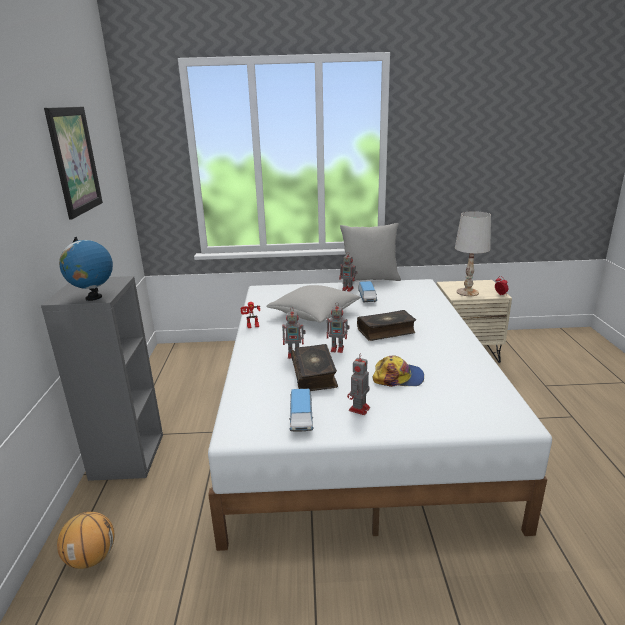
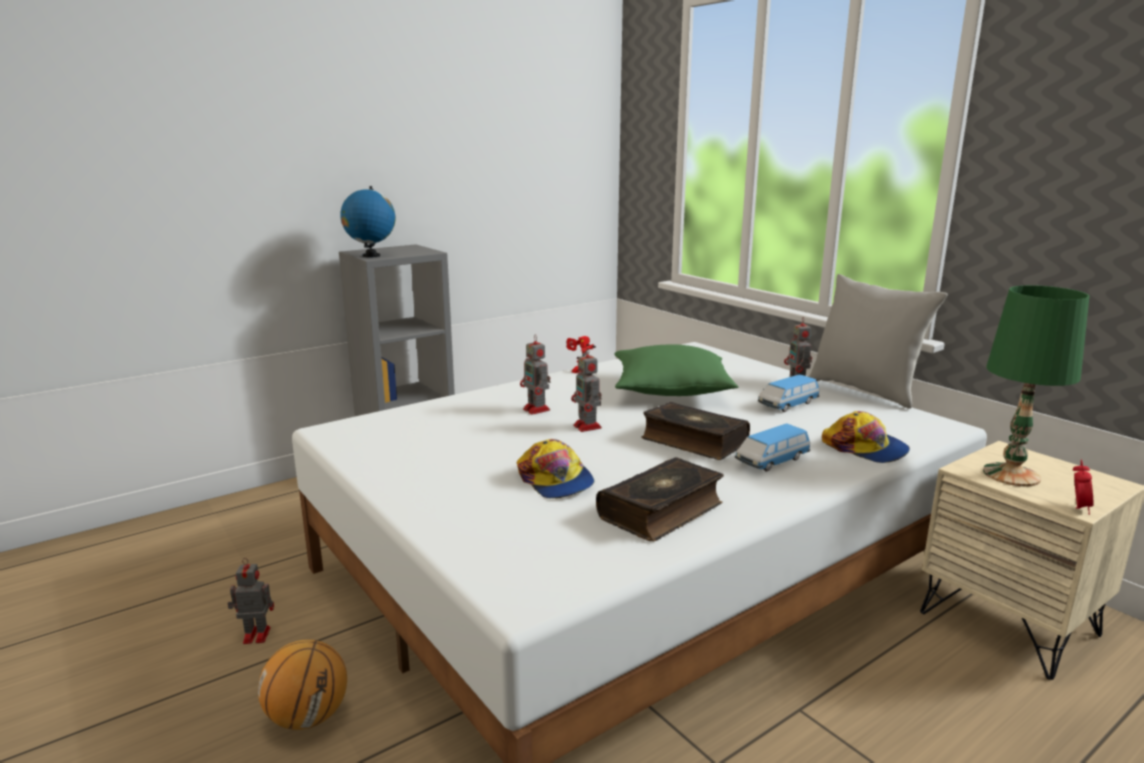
camera: 55 degrees right, 5 degrees down
(75, 161) = (483, 120): picture -> none
(91, 558) = (264, 510): basketball -> basketball (308, 717)
(301, 419) = (387, 451): toy car -> toy car (771, 461)
(314, 314) = (671, 390): grey pillow -> green pillow
(314, 374) = (500, 432): book -> book (662, 511)
(359, 409) = (438, 476): toy robot -> toy robot (255, 635)
(429, 303) = (865, 448): none -> cap
(467, 292) = (1011, 474): white table lamp -> green table lamp

